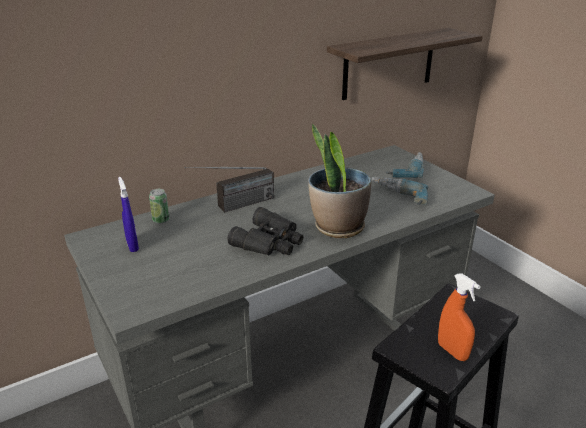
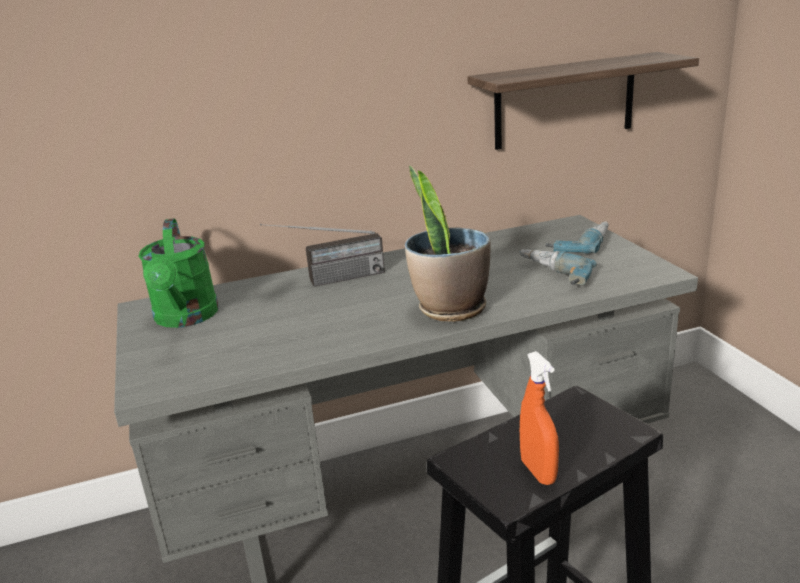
camera: 15 degrees right, 5 degrees down
(132, 246) = (186, 318): blue spray bottle -> green watering can
(161, 220) = (234, 292): can -> none
(270, 241) = (353, 321): black binoculars -> none

